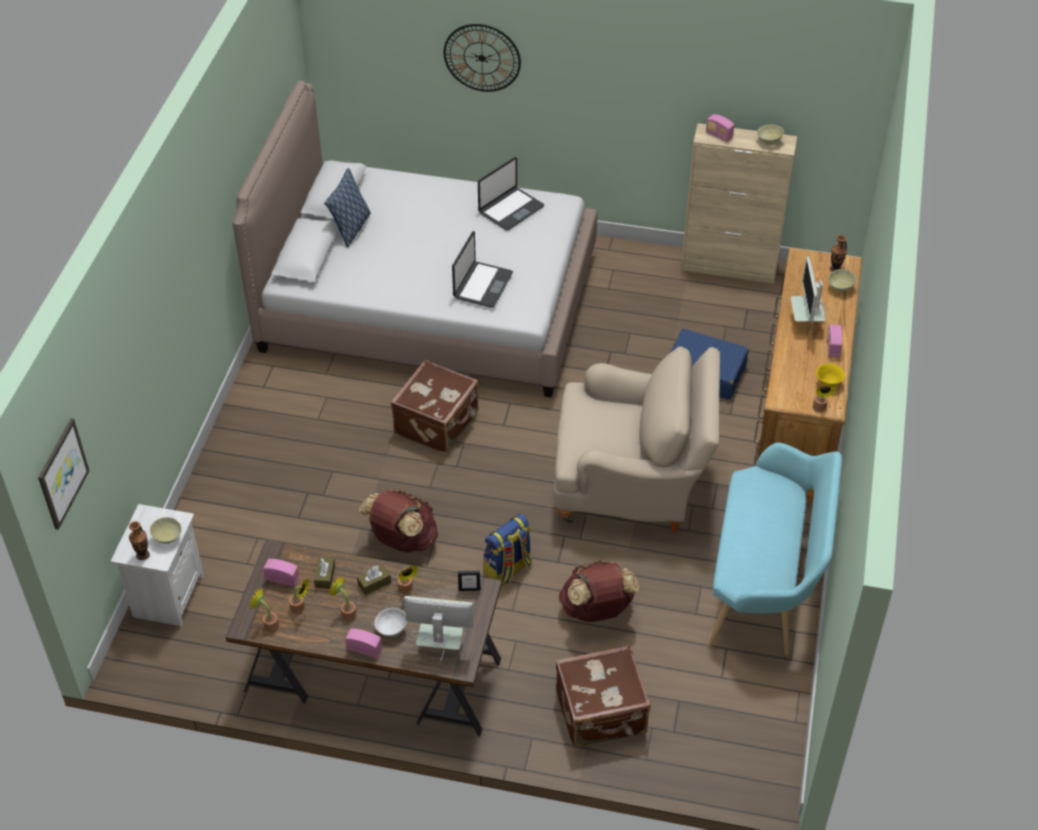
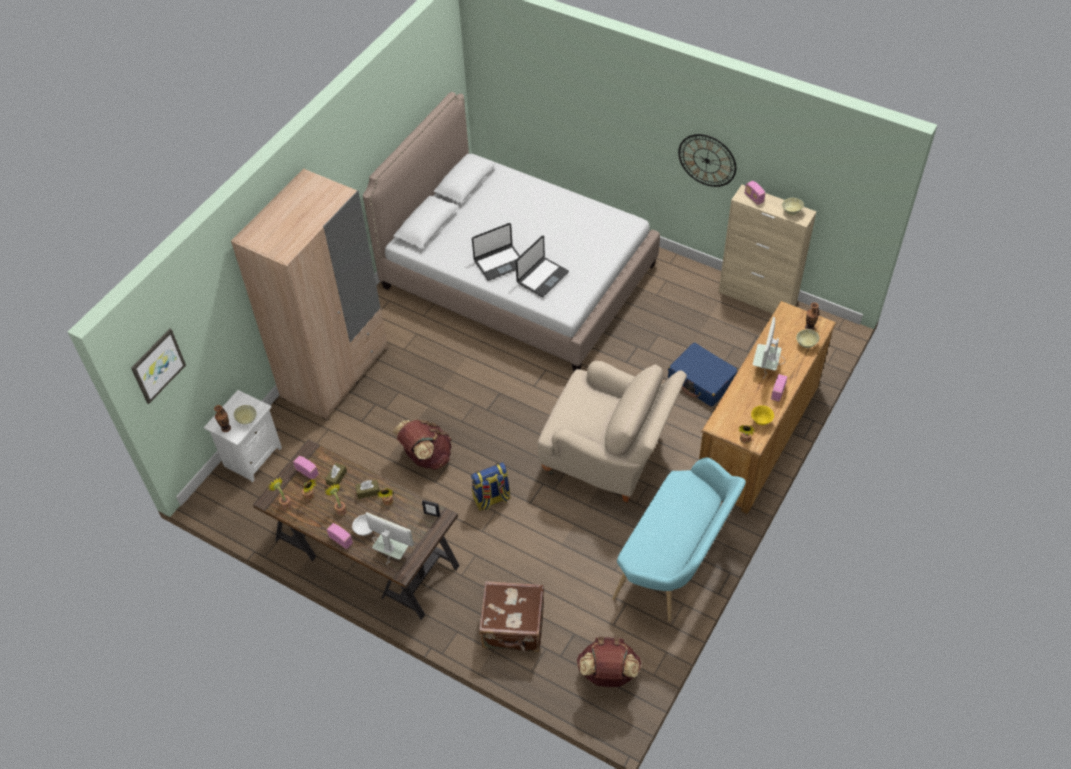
camera: 20 degrees right, 5 degrees up
(238, 467) = (335, 373): none -> beige wardrobe
(351, 229) = (466, 211): pillow -> none
(438, 423) = (487, 373): brown suitcase -> none
(482, 58) = (587, 100): wall clock -> wall clock (707, 160)
(510, 209) = (589, 220): laptop -> laptop (499, 263)
(596, 610) = (543, 548): brown backpack -> brown backpack (608, 674)

